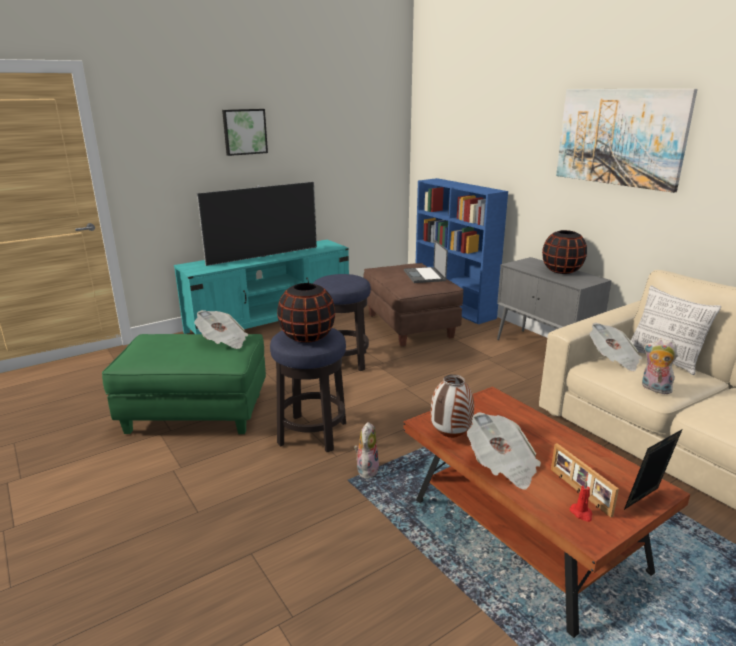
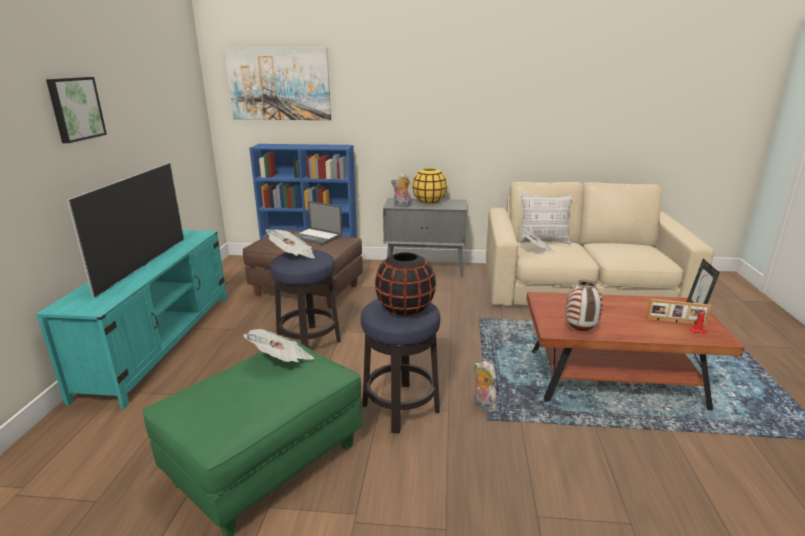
camera: 50 degrees left, 0 degrees up
(502, 466) = (631, 330): newspaper -> newspaper (292, 255)
(562, 271) = (429, 201): black vase -> yellow vase
(620, 137) = (455, 89): picture -> picture (279, 84)
(654, 389) = (577, 257): plush toy -> plush toy (401, 206)

